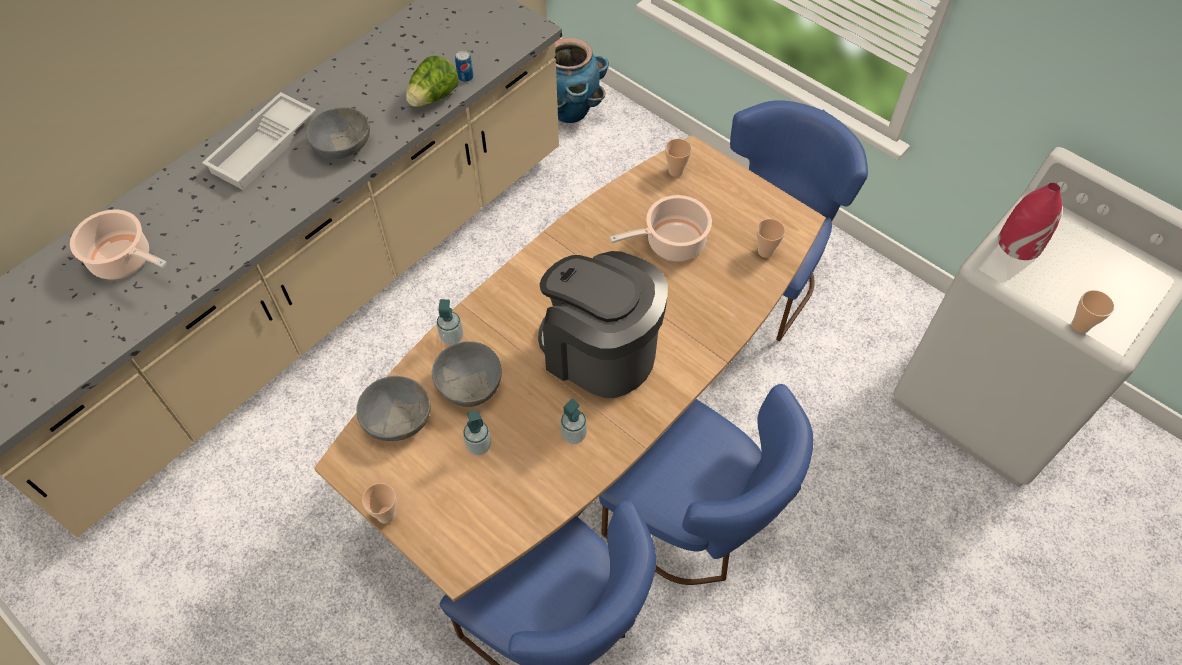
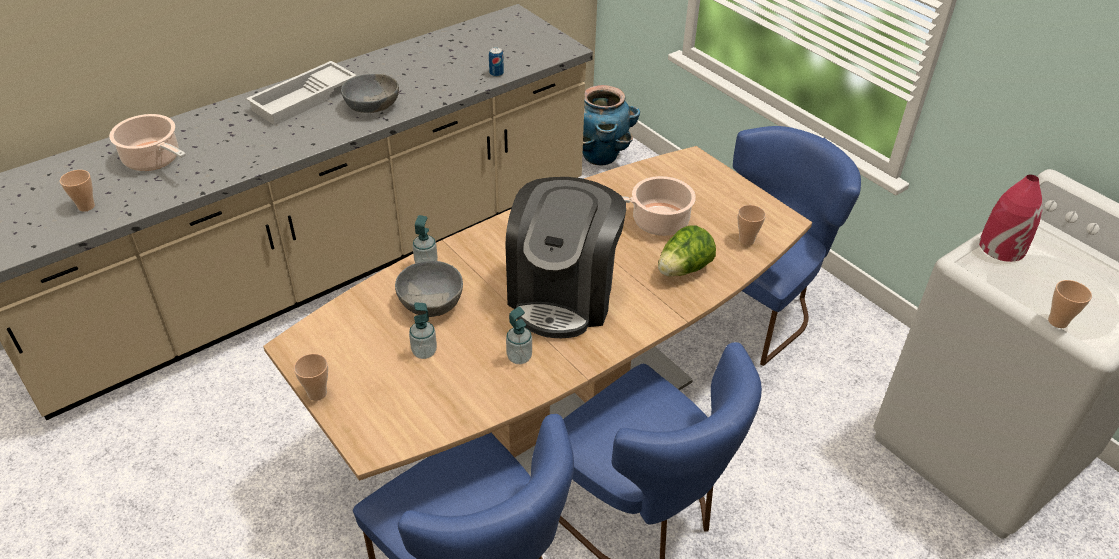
camera: 10 degrees right, 15 degrees down
(397, 418) = (354, 319): grey bowl -> none
(433, 97) = (463, 84): lettuce -> lettuce (683, 269)
(599, 351) = (563, 295): coffee machine -> coffee machine turned 120 degrees counterclockwise
(676, 171) = (673, 169): cup -> cup (86, 206)

